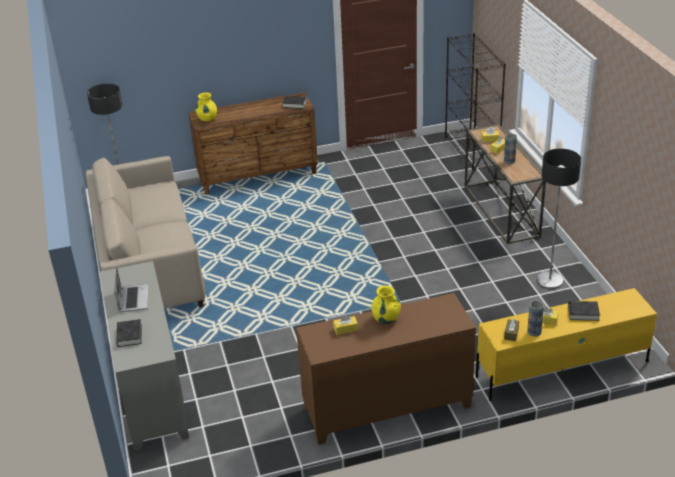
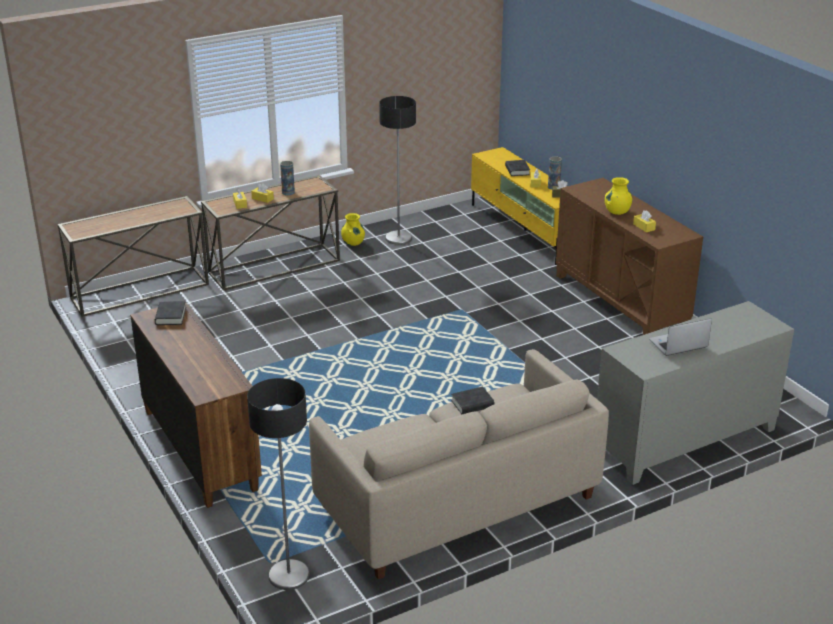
camera: 105 degrees left, 5 degrees down
(129, 335) = (737, 333): black book -> black book (472, 404)
(207, 119) = (219, 382): yellow vase -> yellow vase (353, 243)
(472, 153) = (140, 290): black bookcase -> console table

